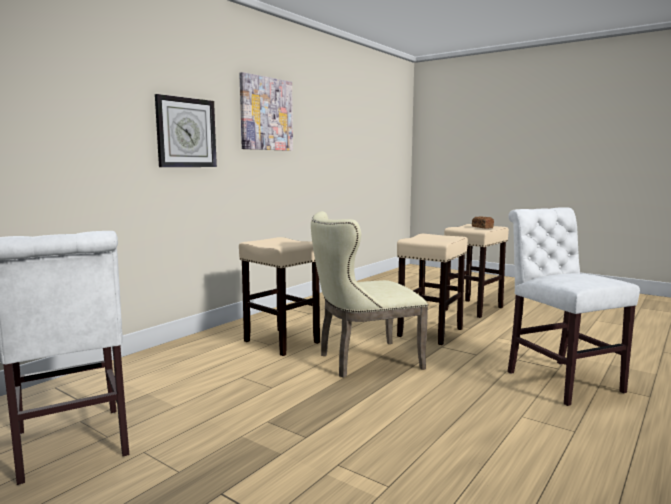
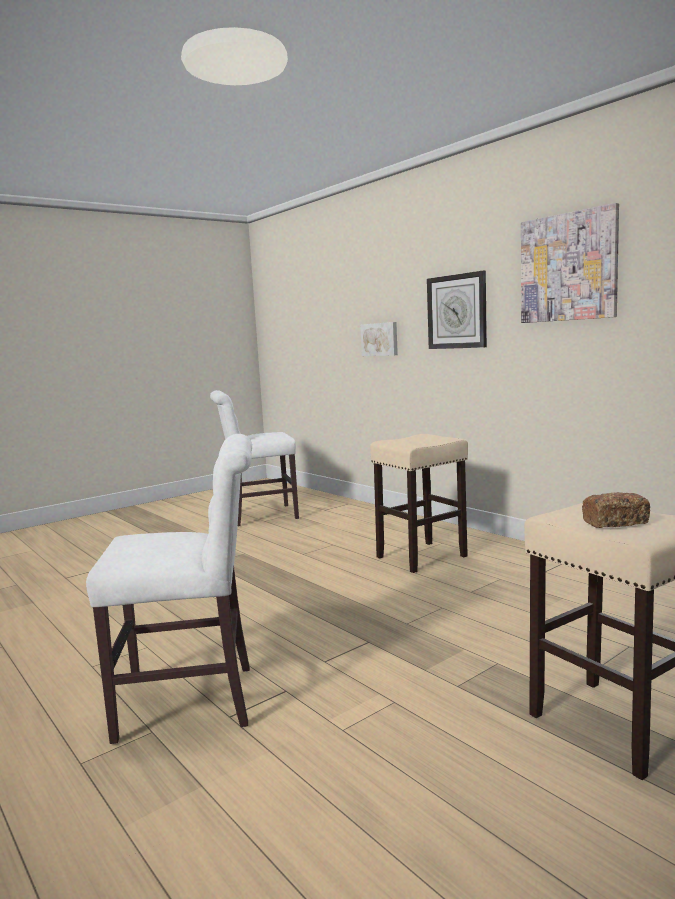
camera: 105 degrees right, 0 degrees up
(81, 153) = (380, 339): none -> picture
(363, 361) = (342, 590): beige chair -> none
(430, 333) = (435, 643): beige stool -> none

